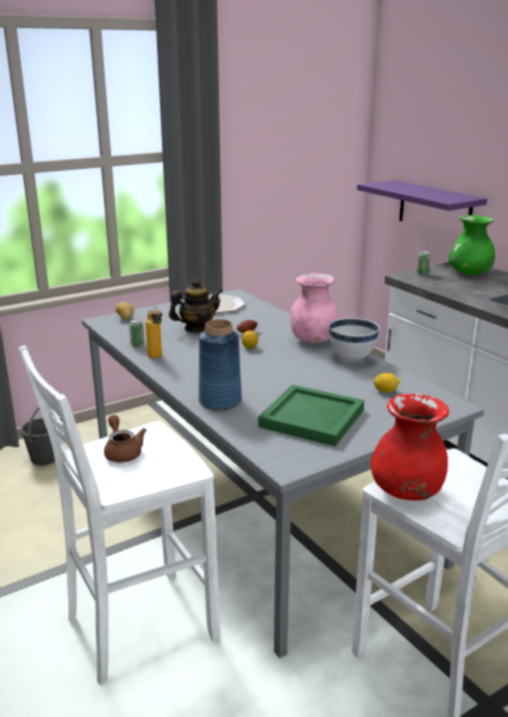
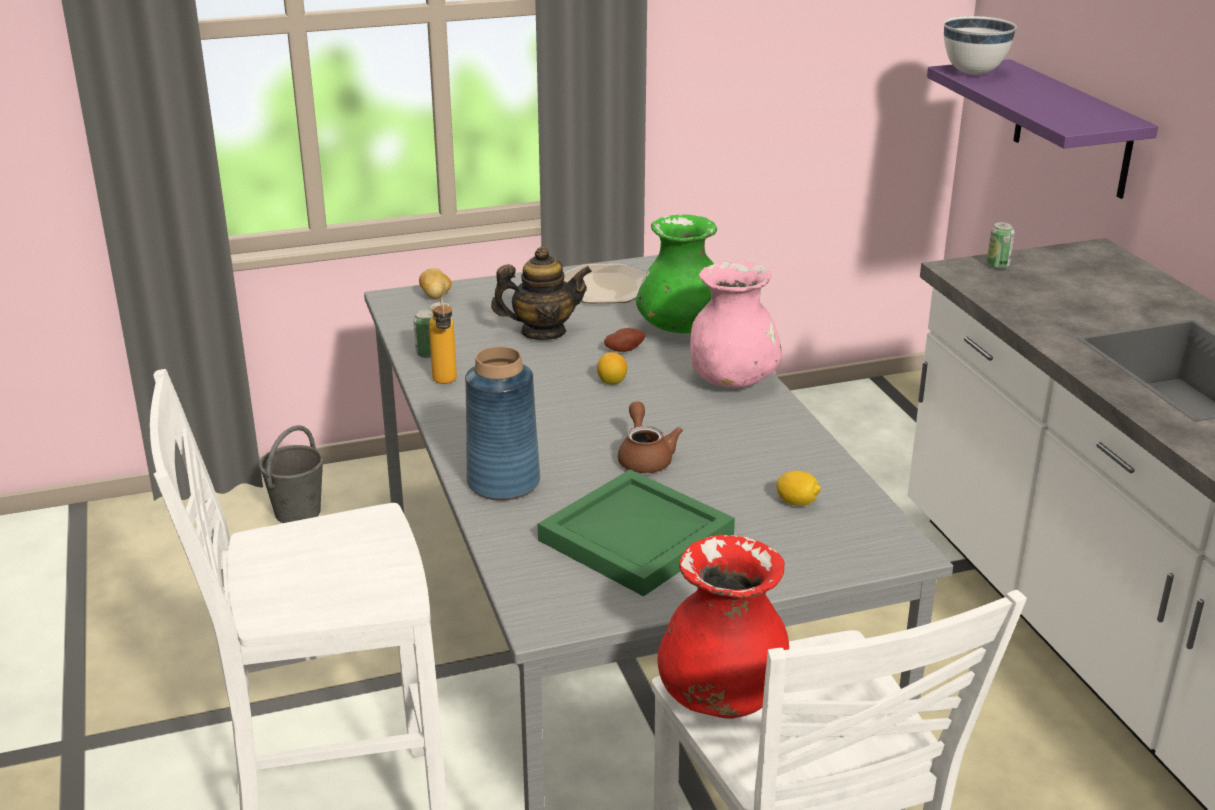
camera: 15 degrees right, 5 degrees up
(122, 452) = (313, 550): brown teapot -> brown teapot (645, 458)
(352, 358) = (779, 427): white bowl -> white bowl (974, 73)
(469, 274) = (1091, 276): green vase -> green vase (680, 328)

